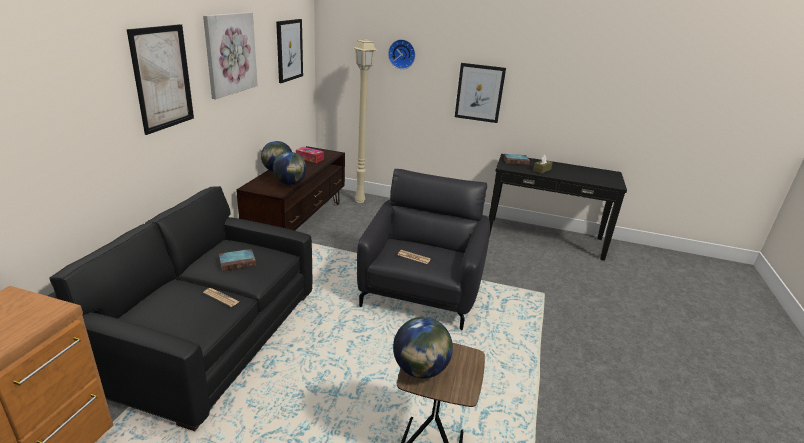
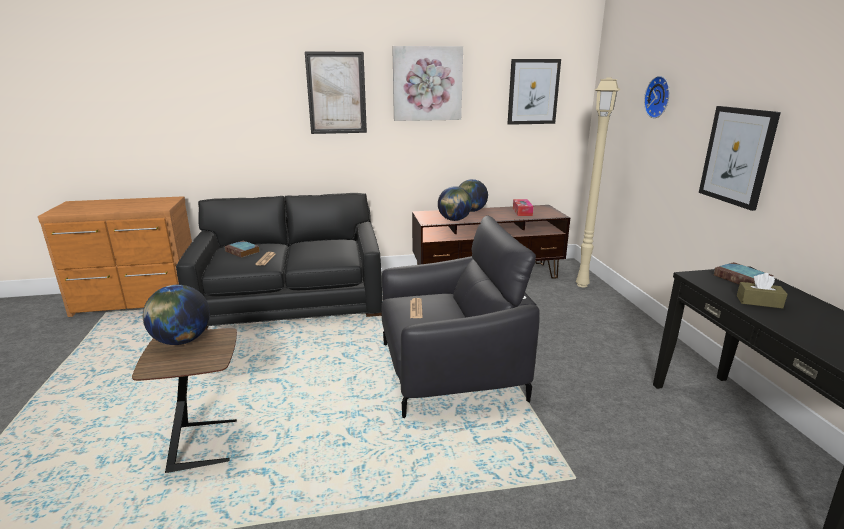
camera: 65 degrees right, 5 degrees down
(238, 262) = (318, 250): book -> book (243, 251)

